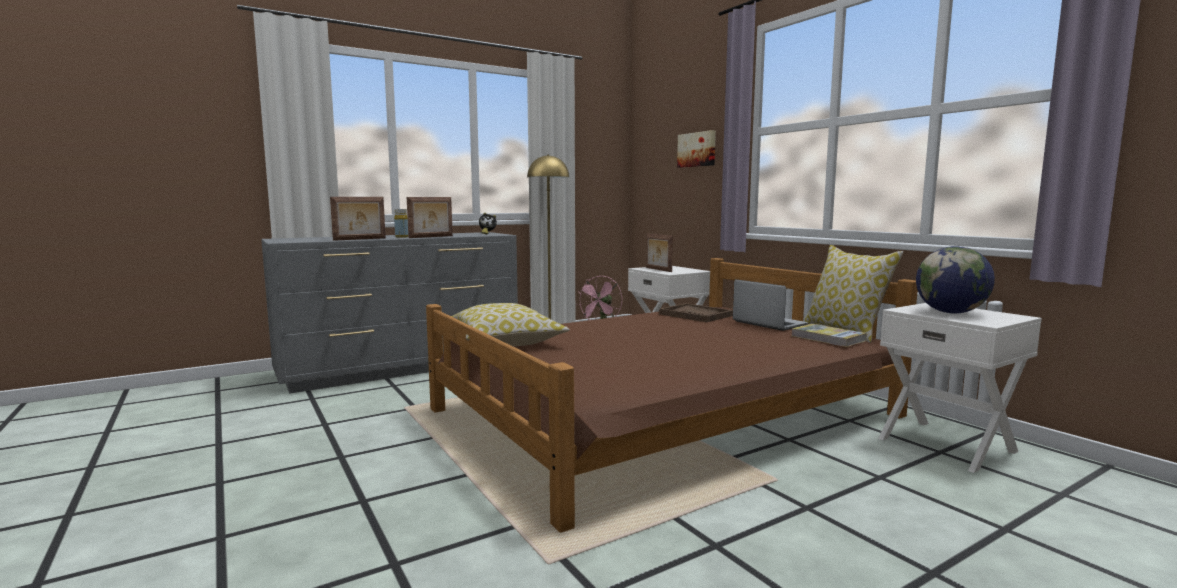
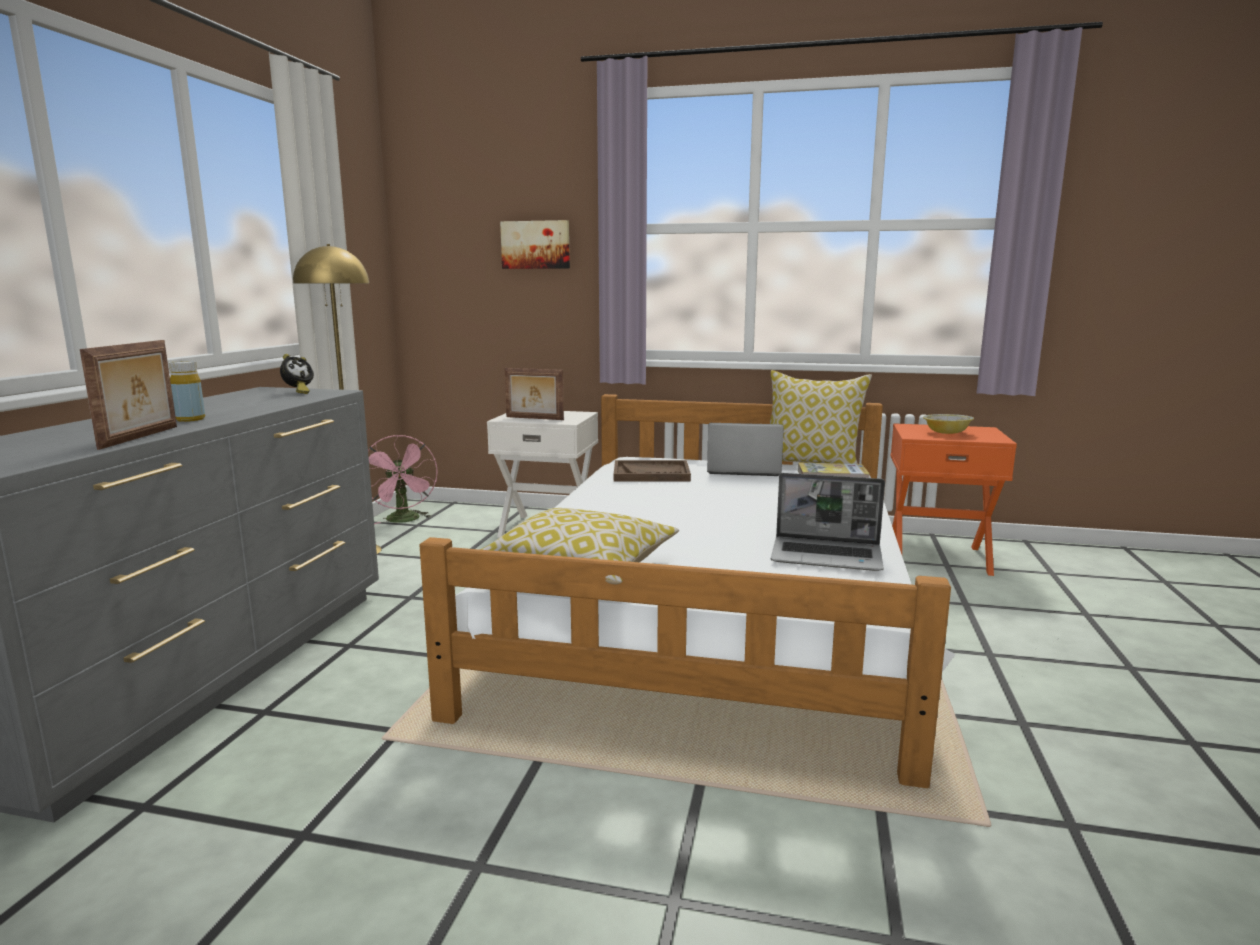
camera: 45 degrees left, 5 degrees up
(431, 237) = (252, 412): picture frame -> none
(649, 369) = (828, 556): none -> laptop
(664, 414) = (710, 608): brown bed -> white bed
(947, 444) = (937, 557): white nightstand -> orange nightstand
(950, 312) = (946, 433): globe -> bowl

